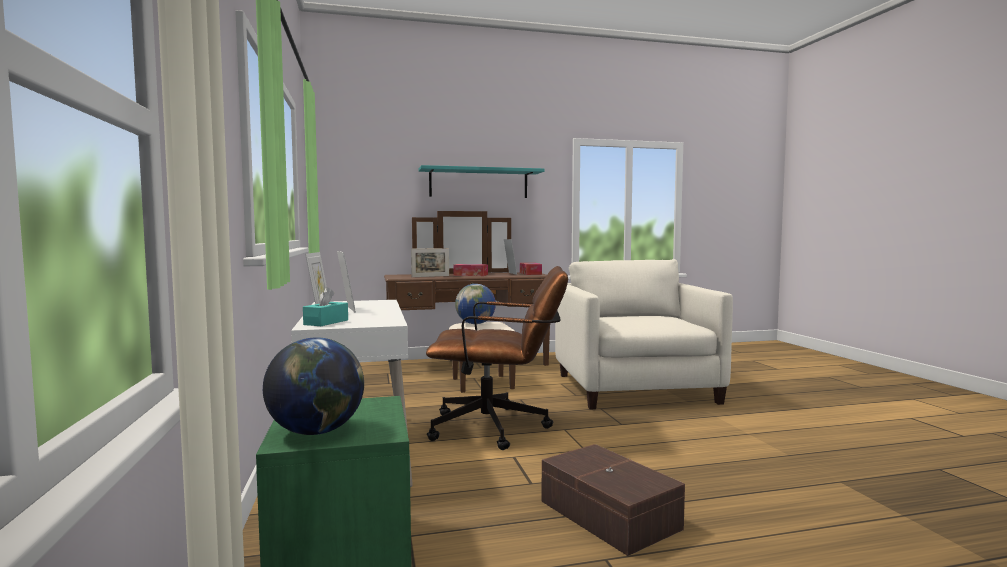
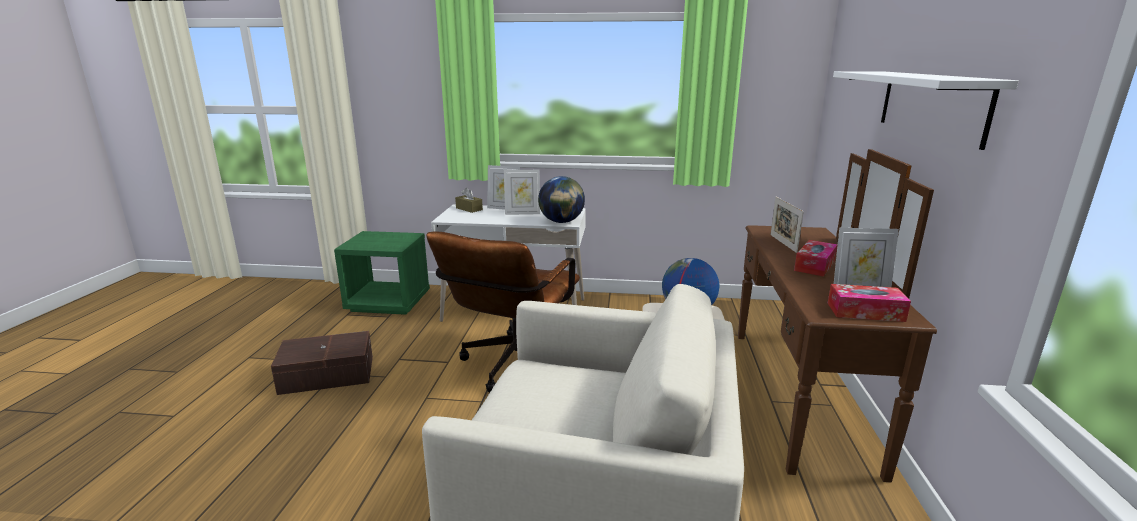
camera: 110 degrees right, 15 degrees up
(317, 431) = (371, 237): globe -> globe (561, 222)
(326, 322) = (469, 209): turquoise tissue box -> brown tissue box
(479, 183) = (931, 104): turquoise shelf -> white shelf

